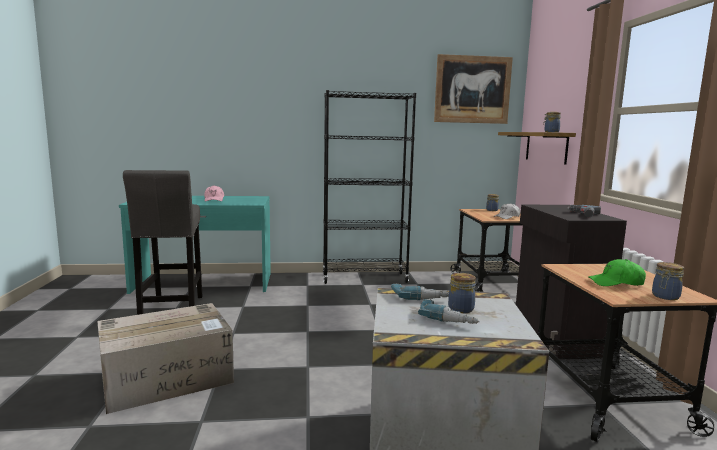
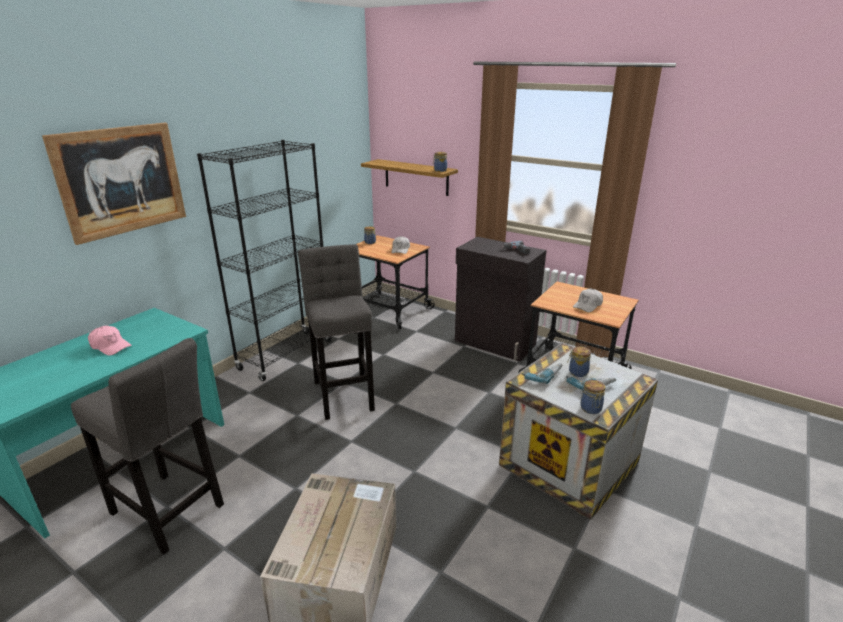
camera: 50 degrees left, 15 degrees up
(357, 309) = (344, 393): none -> grey stool
(472, 89) = (332, 121): picture -> picture (121, 180)
(616, 283) = (588, 305): green cap -> white cap
(665, 297) = (620, 307): jar -> jar (591, 409)

